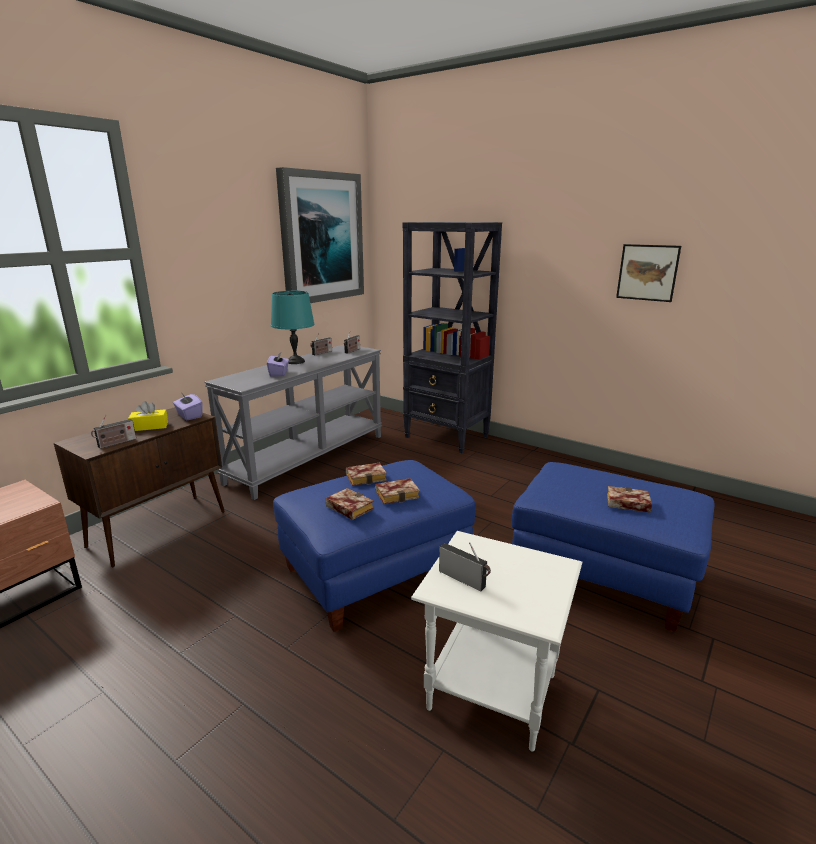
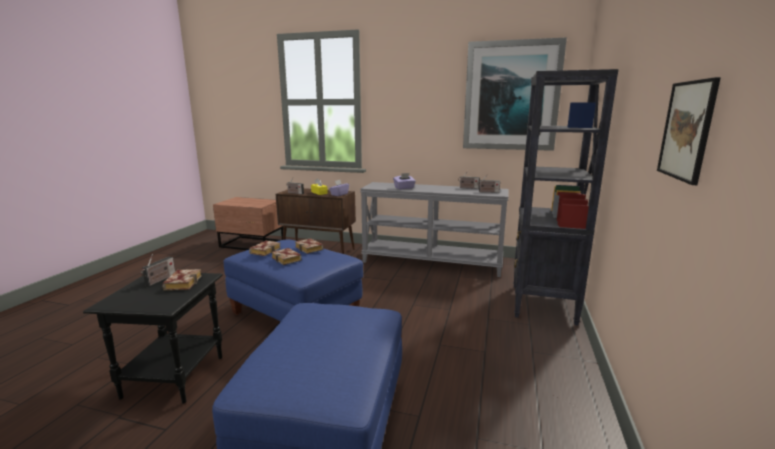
camera: 70 degrees right, 5 degrees down
(295, 361) = (436, 187): turquoise table lamp -> none
(490, 691) = (175, 376): white side table -> black side table
(626, 504) = (295, 345): book -> book (182, 282)

